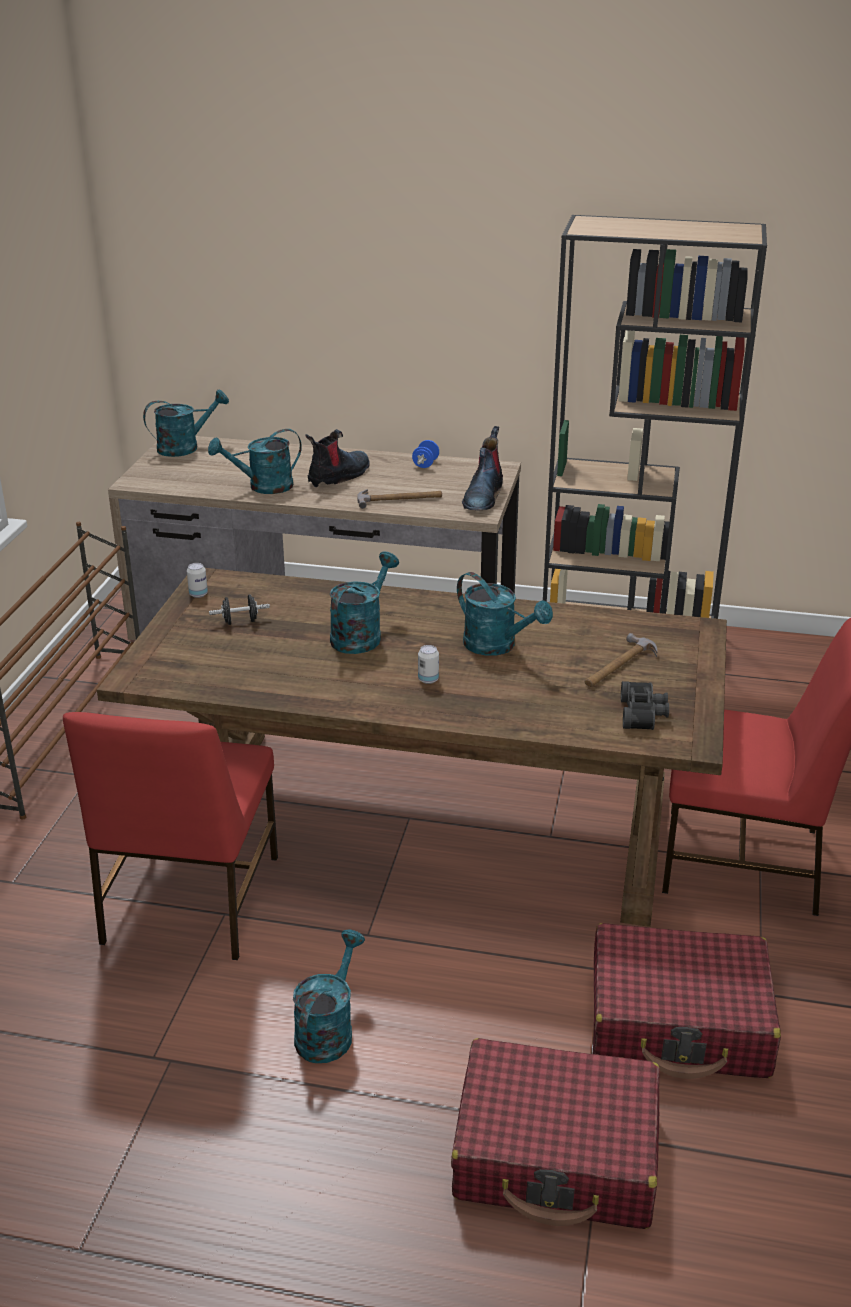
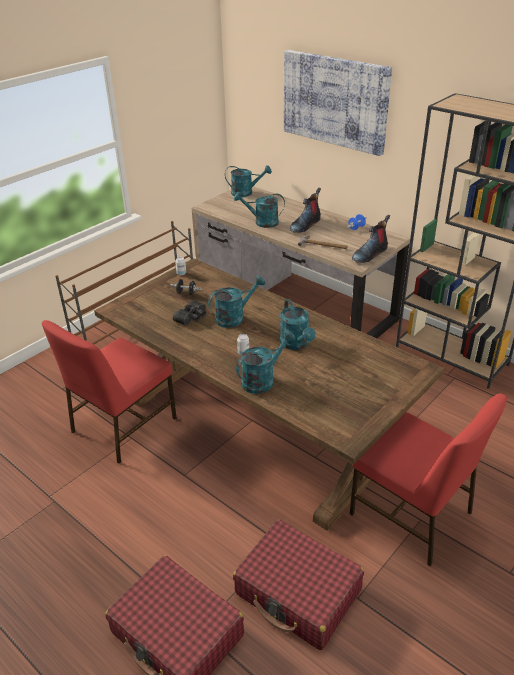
camera: 30 degrees right, 5 degrees up
(328, 1030) = (128, 517): turquoise watering can -> turquoise watering can (262, 379)
(339, 476) = (305, 225): boot -> boot turned 150 degrees clockwise
(349, 255) = (335, 101): none -> picture
(618, 666) = (351, 377): hammer -> none
(644, 714) = (337, 411): black binoculars -> black binoculars (192, 318)

